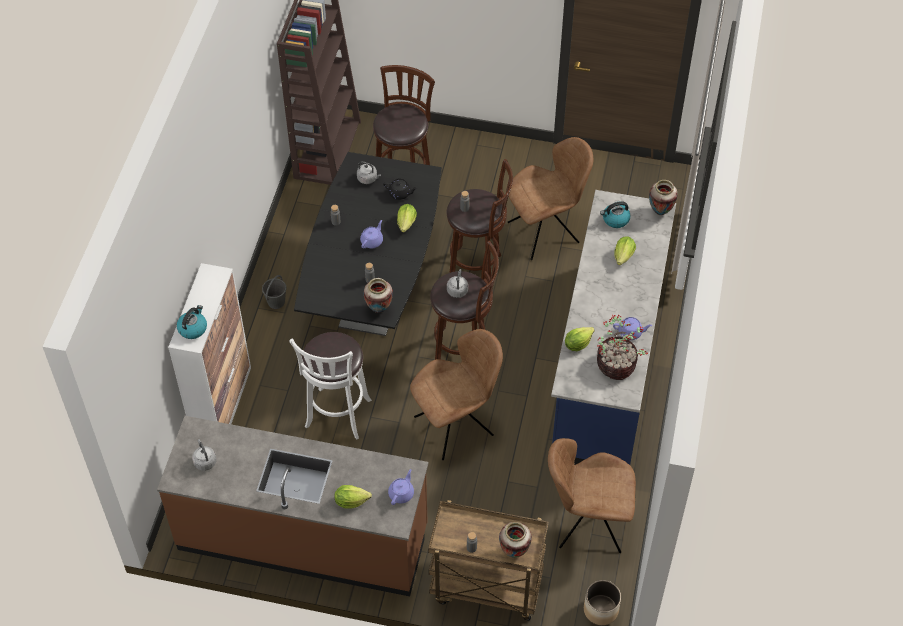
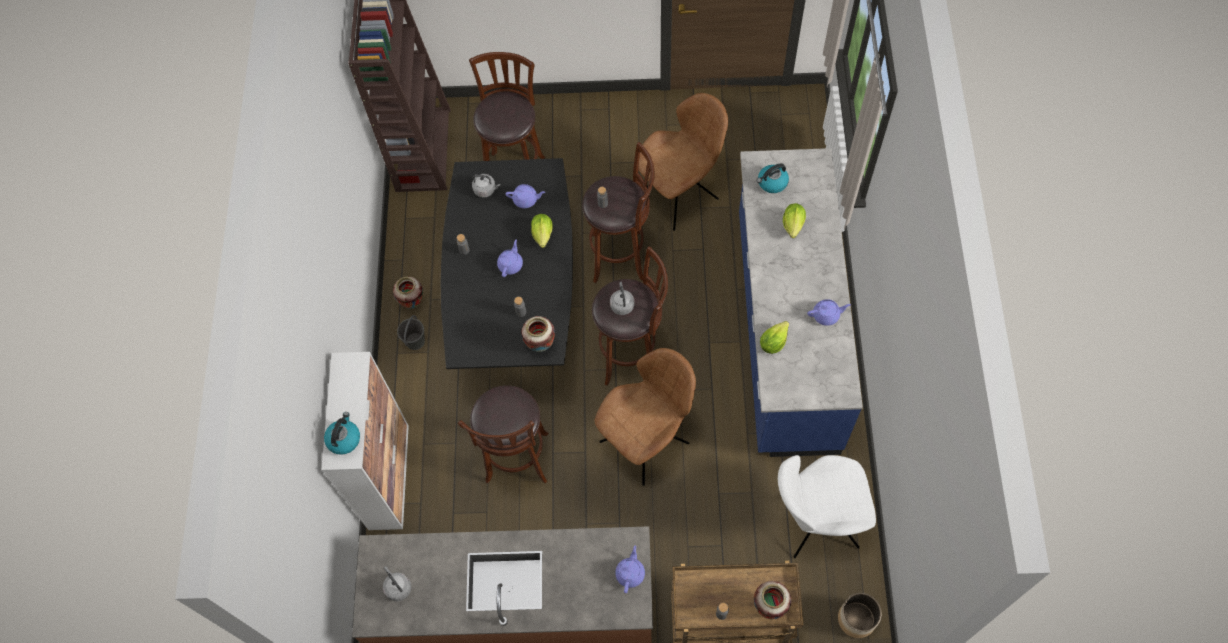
camera: 10 degrees left, 10 degrees up
(337, 416) = (517, 461): white stool -> brown stool
(351, 501) = (576, 597): lettuce -> none
(400, 193) = (526, 200): black teapot -> purple teapot
(587, 523) = (815, 521): brown chair -> white chair
(617, 365) = (823, 358): potted plant -> none
(660, 211) = (817, 162): vase -> vase (412, 303)

